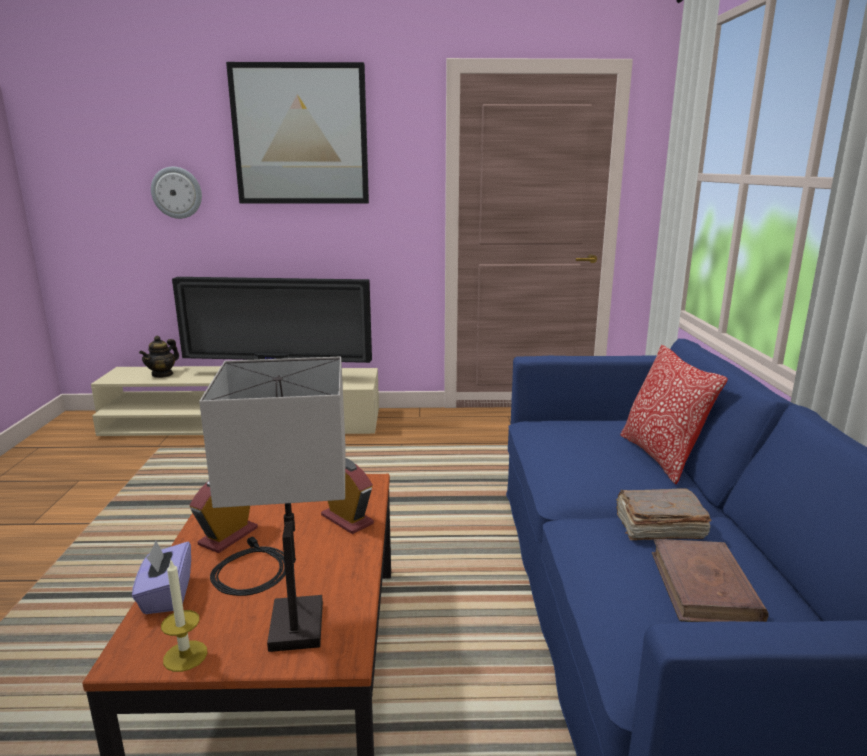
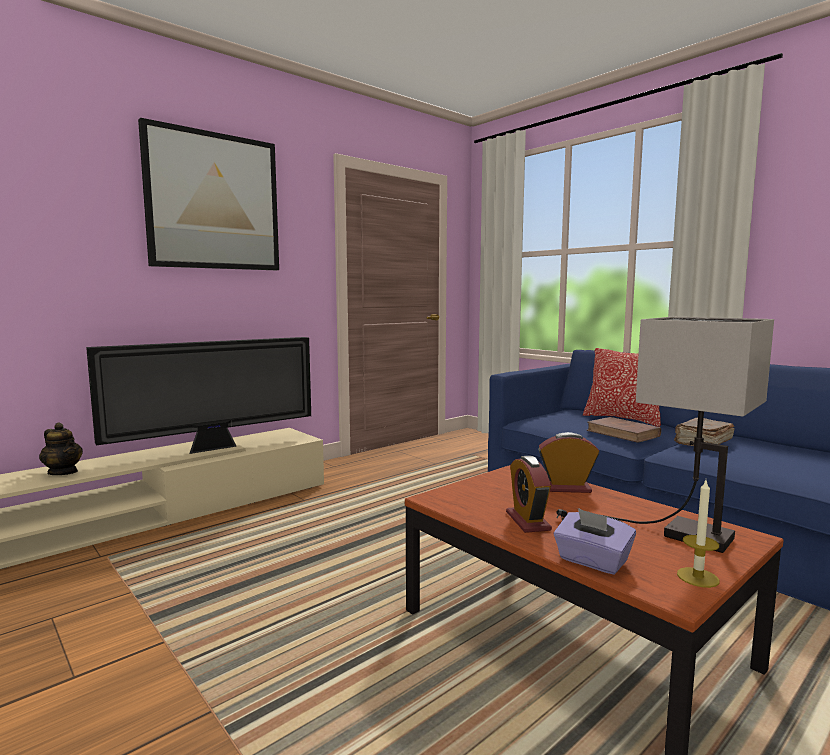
camera: 40 degrees left, 10 degrees down
(162, 374) = (63, 472): teapot -> teapot turned 45 degrees counterclockwise
(177, 192) = (68, 251): wall clock -> none
(704, 587) = (774, 455): brown book -> brown book (623, 433)

